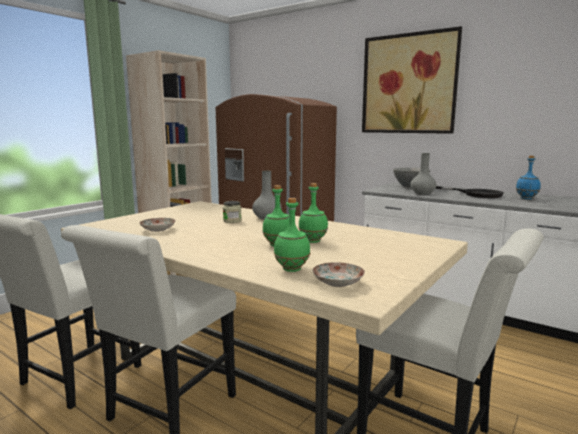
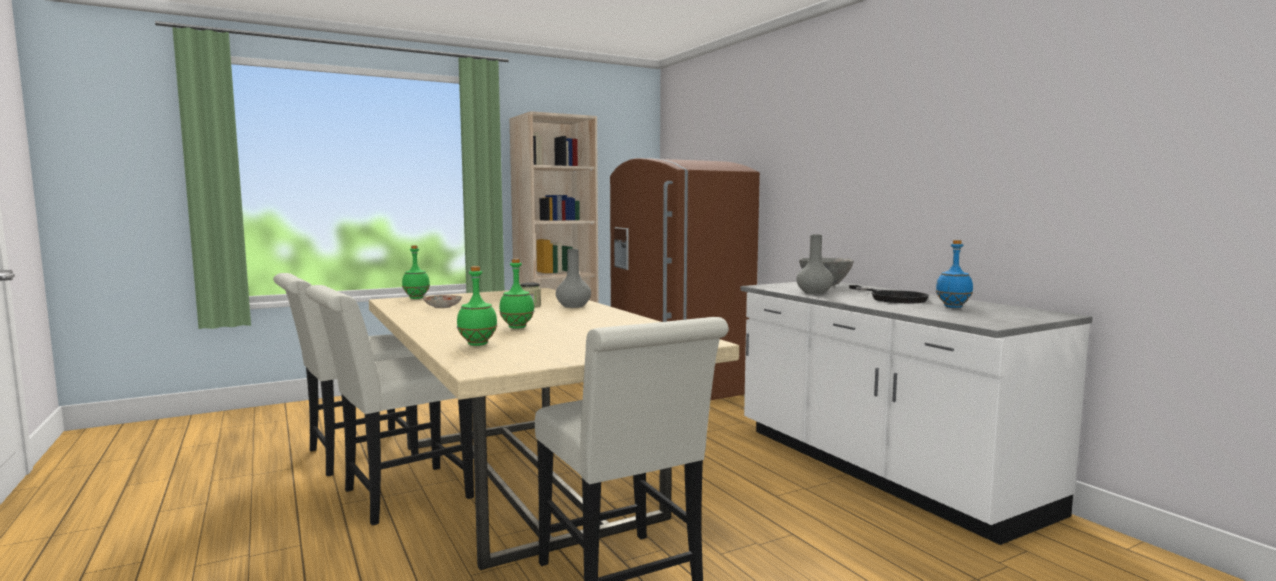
camera: 25 degrees right, 5 degrees down
(313, 241) = (562, 328): green bottle -> green bottle (417, 298)
(338, 282) = (491, 357): plate -> none
(408, 84) = (841, 138): picture -> none

